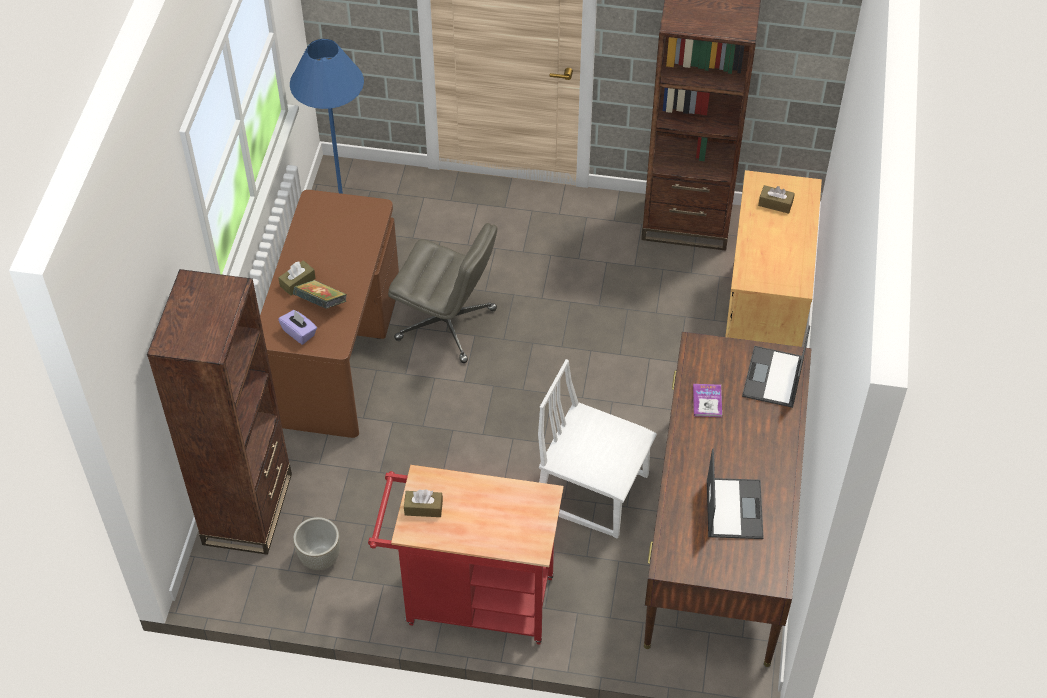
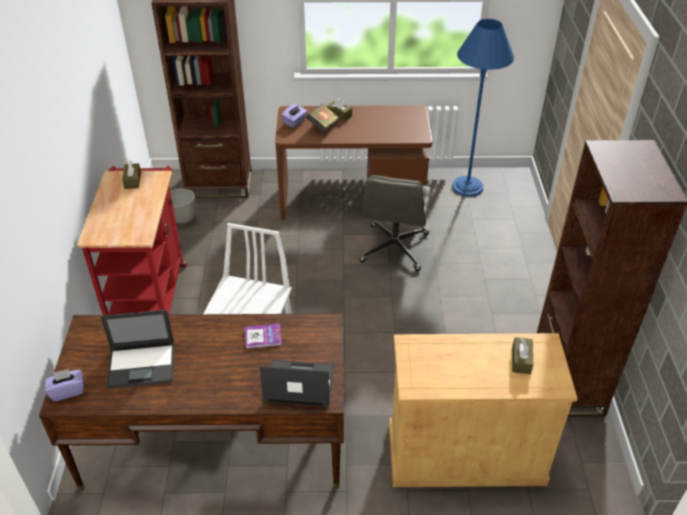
camera: 80 degrees right, 10 degrees down
(762, 575) = (67, 391): none -> purple tissue box

